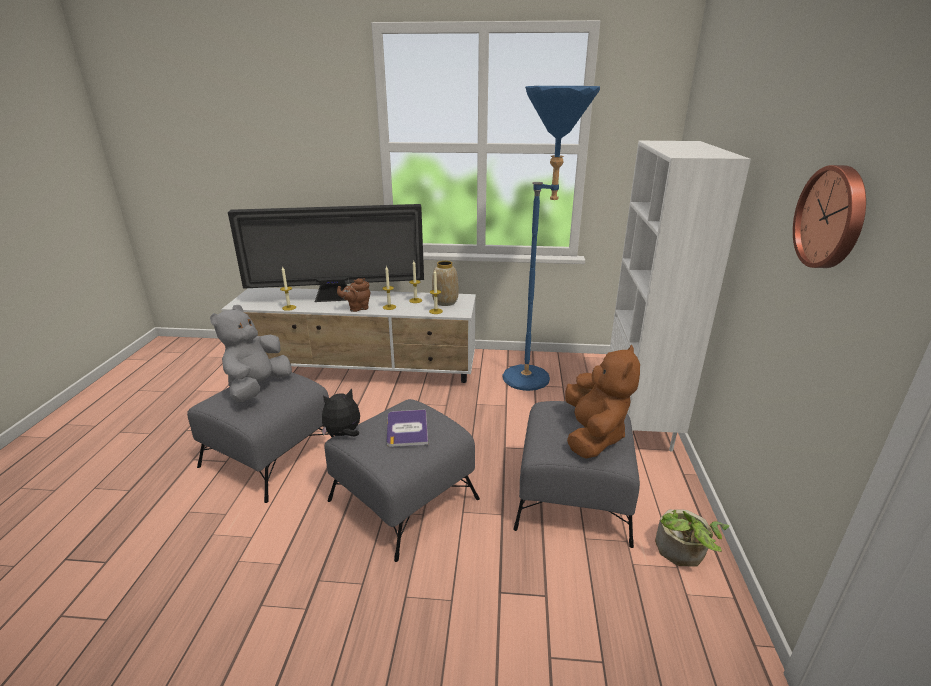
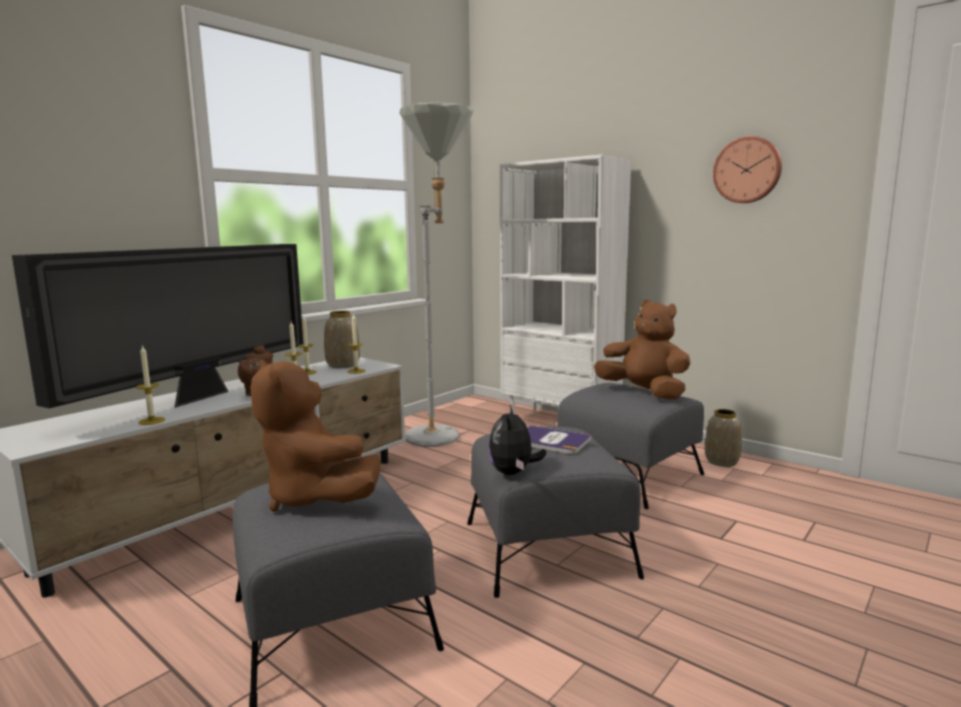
camera: 55 degrees left, 15 degrees down
(258, 388) = (314, 498): grey plush toy -> brown plush toy
(536, 379) = (440, 434): blue floor lamp -> grey floor lamp
(683, 553) = (722, 462): potted plant -> vase

